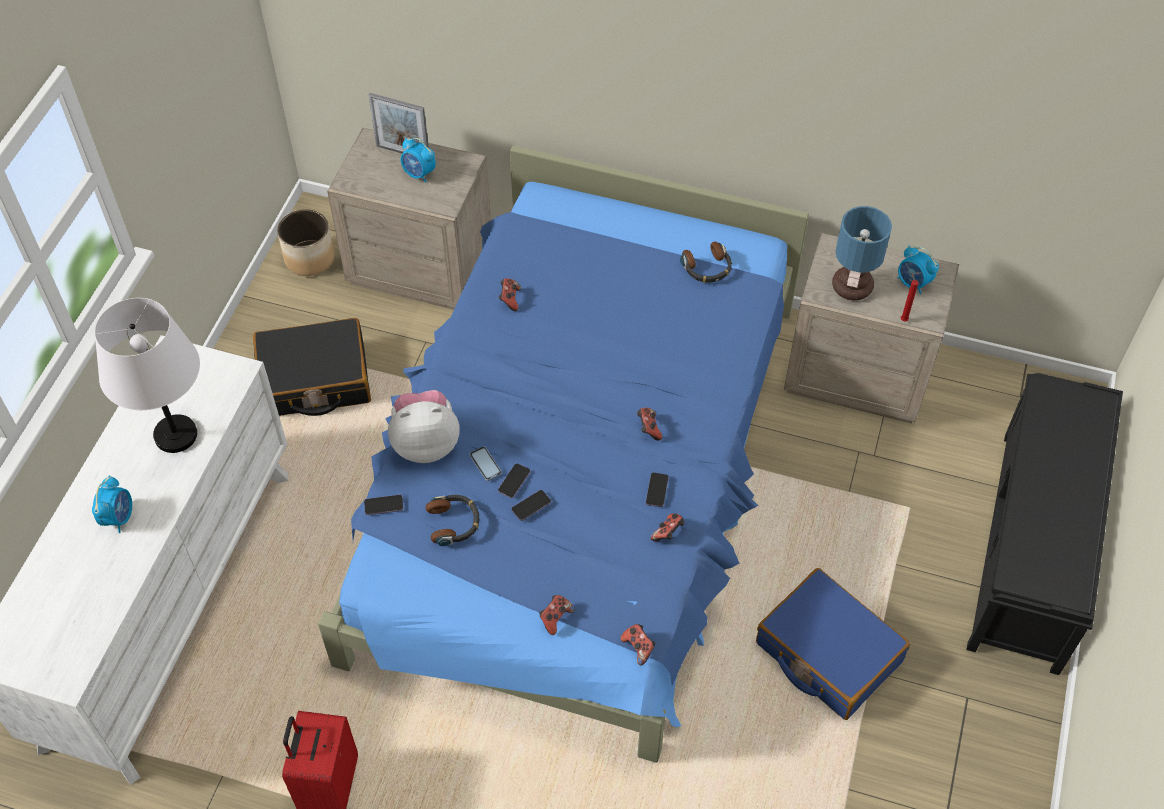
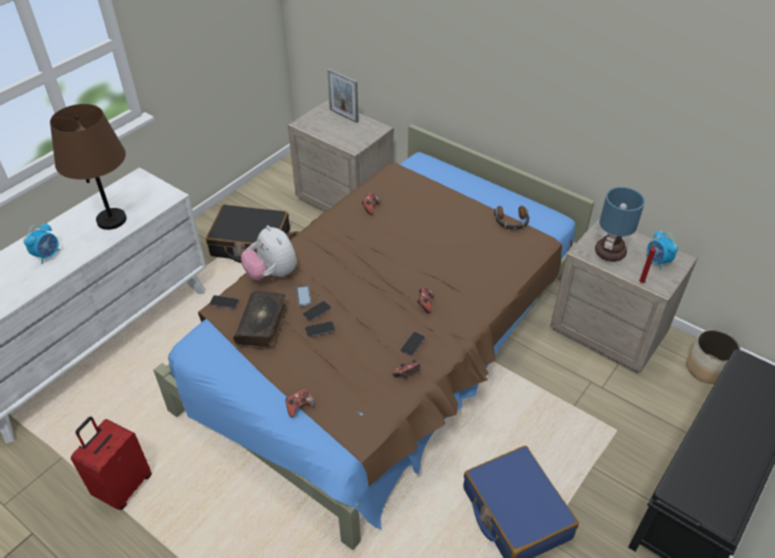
camera: 20 degrees right, 10 degrees down
(175, 435) = (111, 220): white table lamp -> brown table lamp
(310, 258) = (283, 181): planter -> planter (707, 369)
(419, 174) = (347, 128): alarm clock -> none
(426, 443) = (272, 274): plush toy -> plush toy turned 135 degrees counterclockwise
(454, 523) = (263, 325): headphones -> book
(578, 480) = (385, 344): blue bed -> brown bed
(638, 647) = (349, 446): game controller -> none

